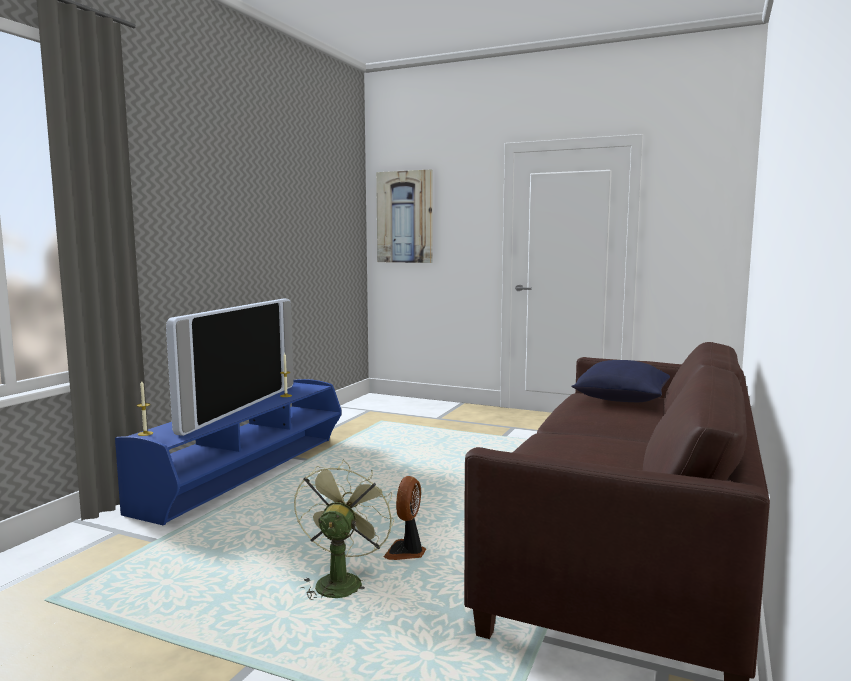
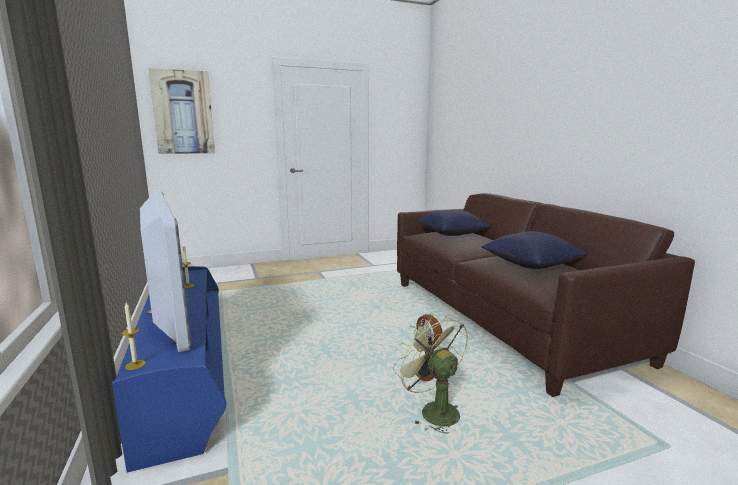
camera: 45 degrees left, 5 degrees up
(582, 452) = (530, 265): none -> blue pillow

